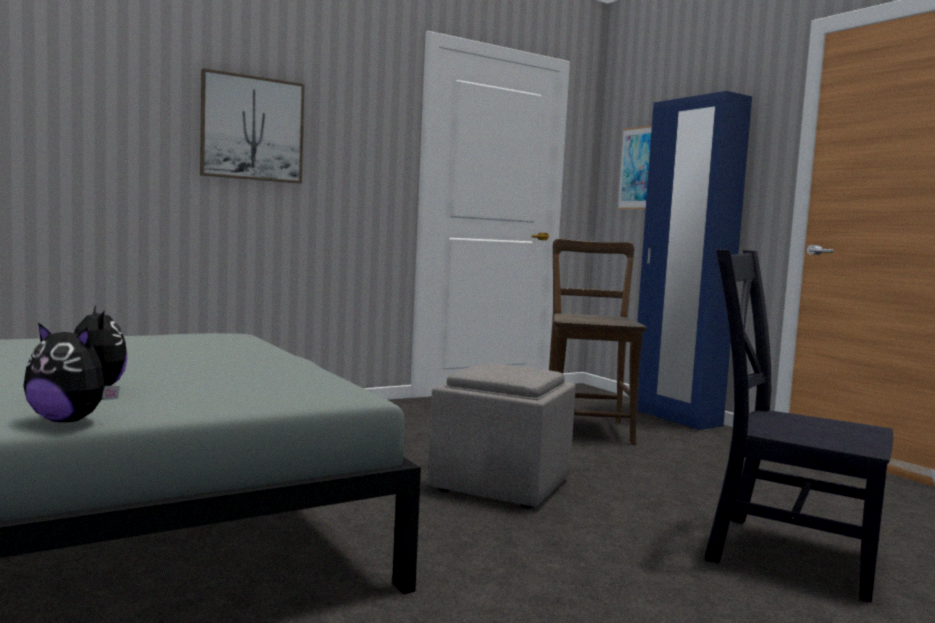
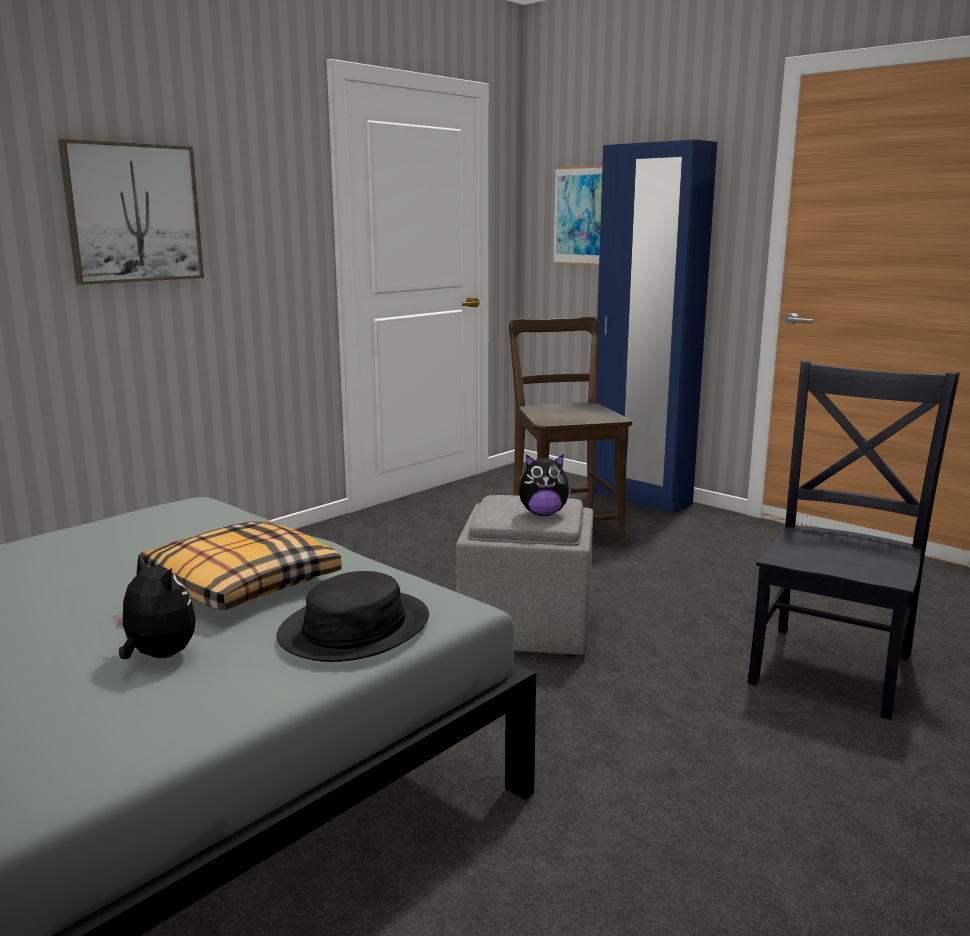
camera: 15 degrees left, 10 degrees up
(69, 420) = (203, 727): plush toy -> plush toy (543, 513)
(207, 368) = (241, 584): none -> pillow
(256, 394) = (354, 628): none -> black hat
(783, 553) = (833, 666): black chair -> black chair turned 105 degrees clockwise

